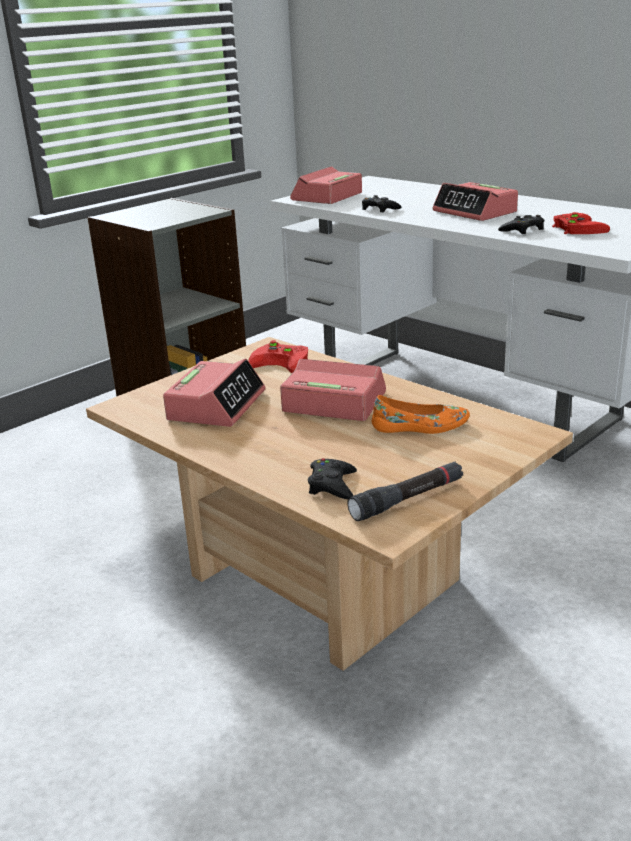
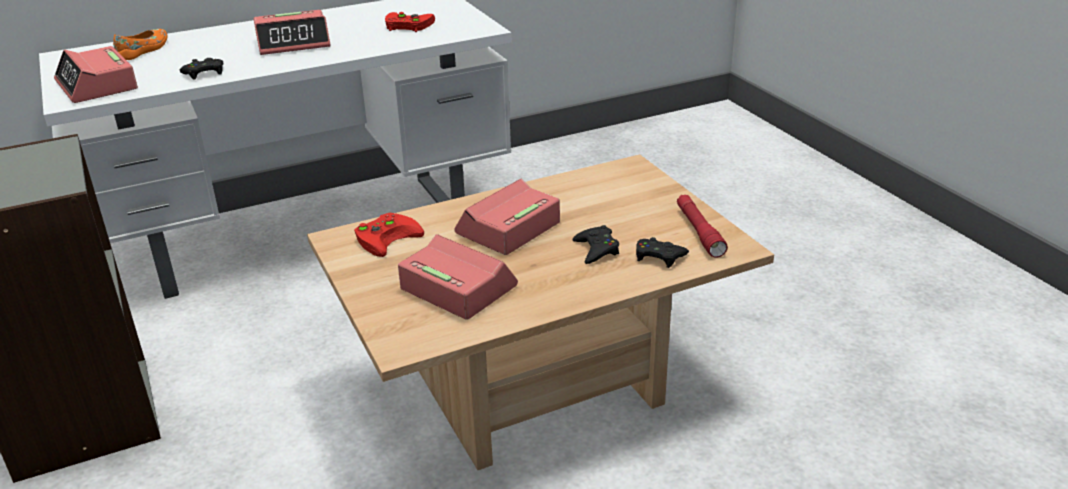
camera: 70 degrees left, 5 degrees up
(407, 499) = (699, 232): black flashlight -> red flashlight
(420, 427) = (588, 202): orange shoe -> orange shoe (144, 50)
(523, 230) = (381, 41): black game controller -> black game controller (596, 249)

